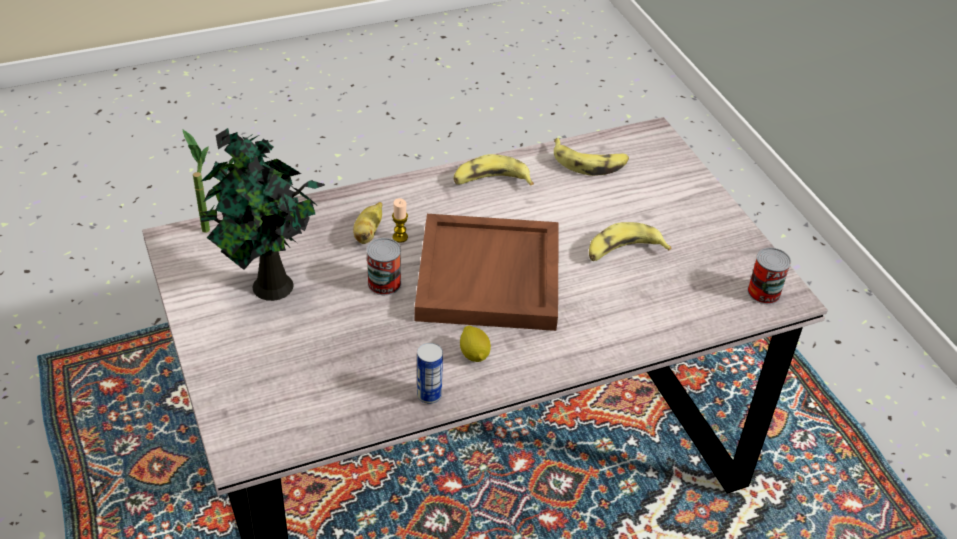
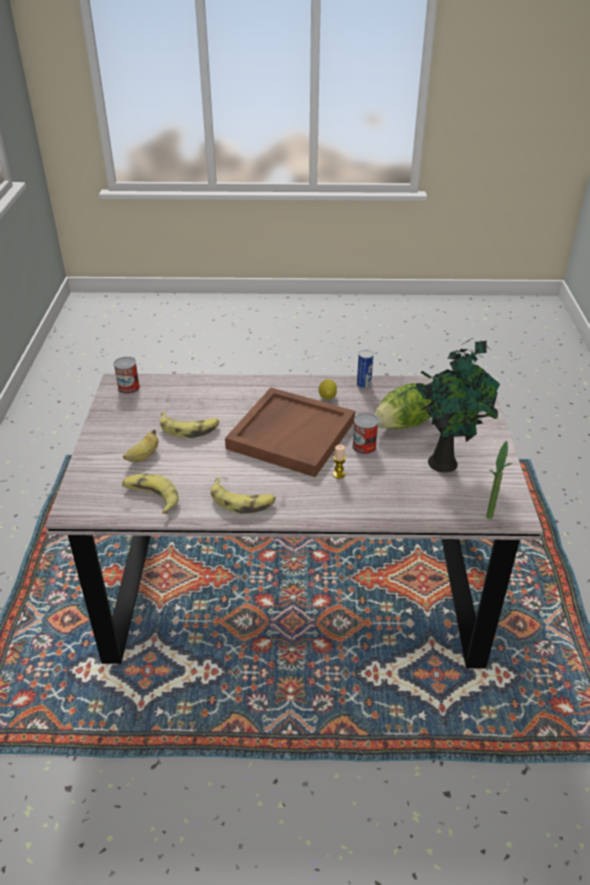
camera: 155 degrees left, 5 degrees down
(339, 335) = (405, 424): none -> lettuce
(368, 233) = (361, 483): banana -> banana (143, 456)

